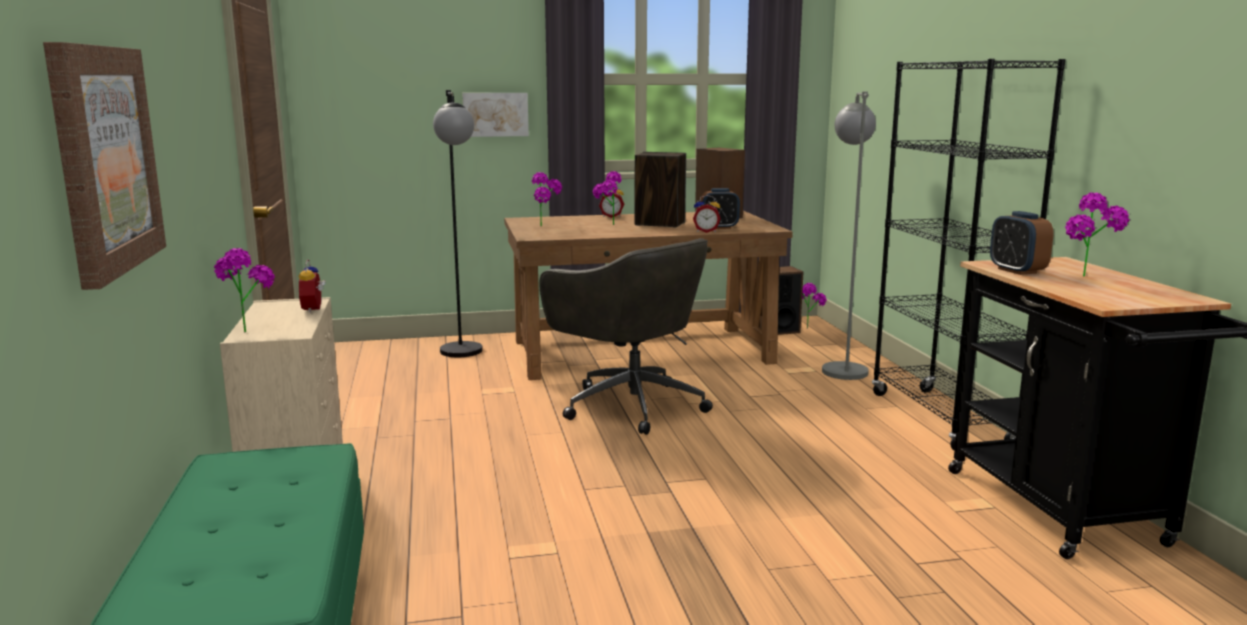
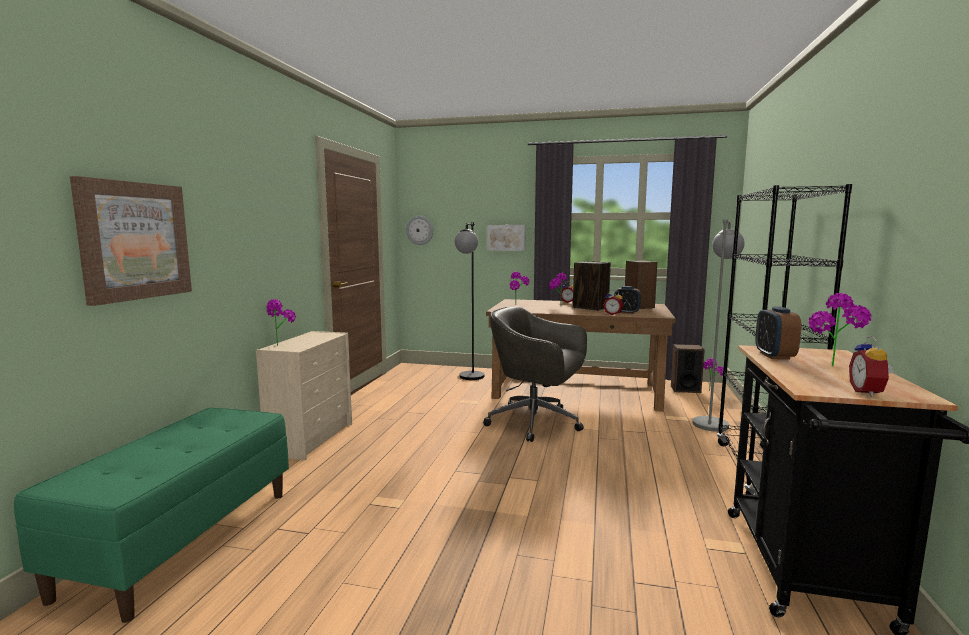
camera: 25 degrees right, 5 degrees down
(315, 309) = (329, 338): alarm clock -> alarm clock (869, 392)
(335, 103) = (420, 230): none -> wall clock
(630, 405) = (536, 423): grey office chair -> grey office chair turned 135 degrees clockwise

